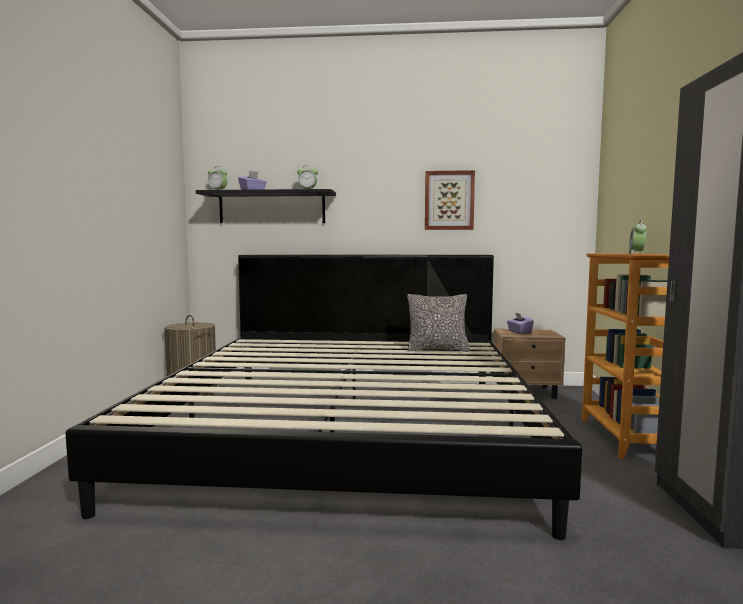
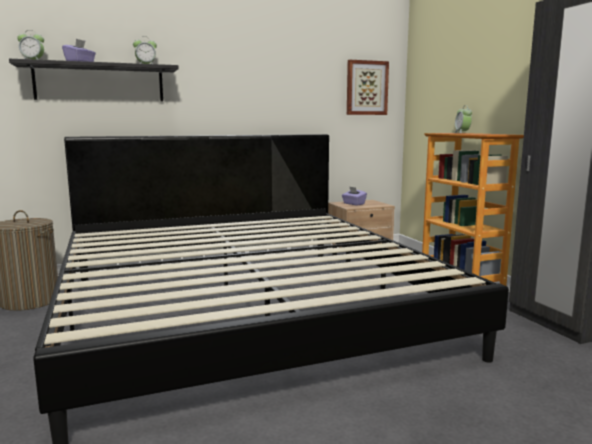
camera: 25 degrees left, 5 degrees up
(437, 349) = (296, 225): pillow -> none
(449, 200) = (286, 81): picture -> picture (366, 88)

